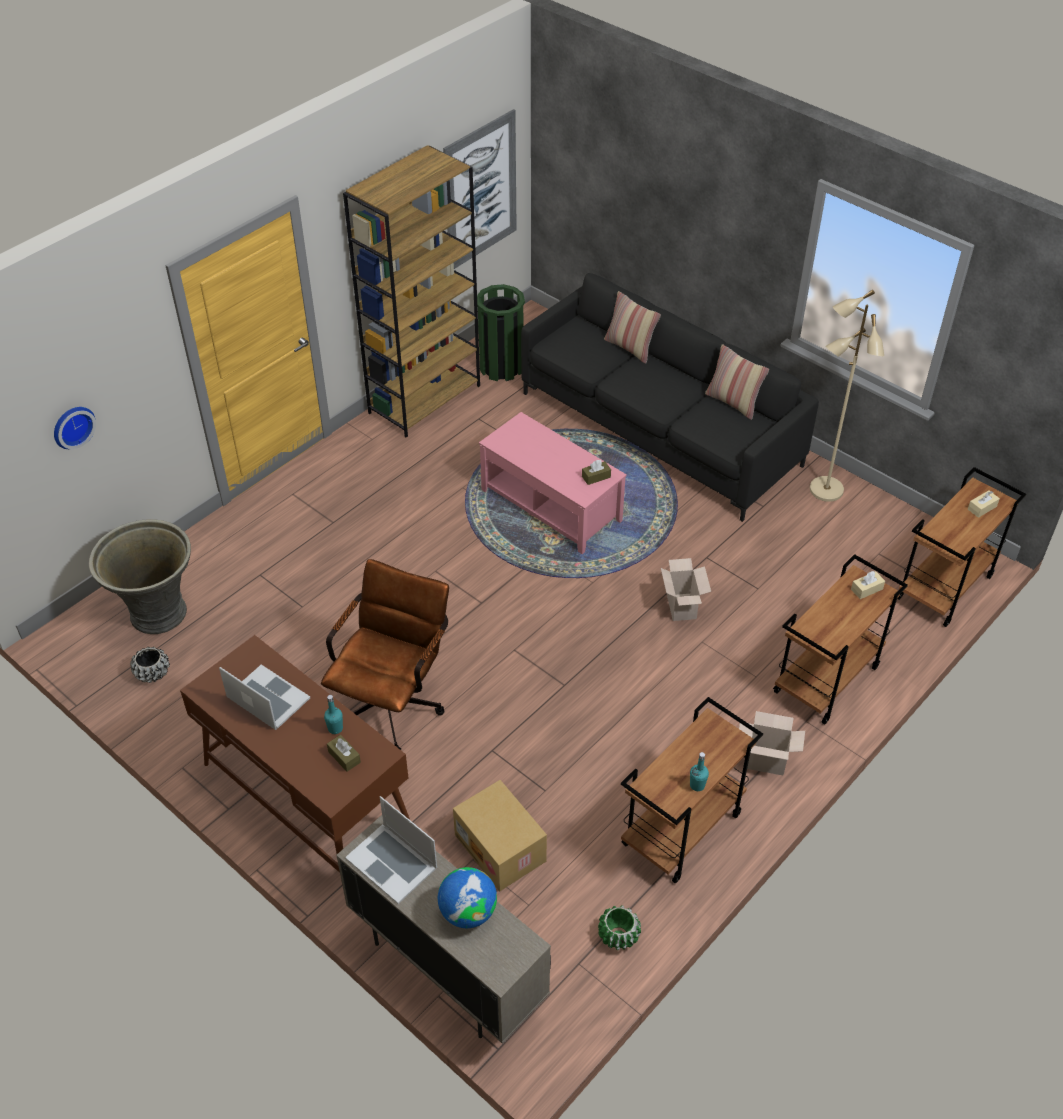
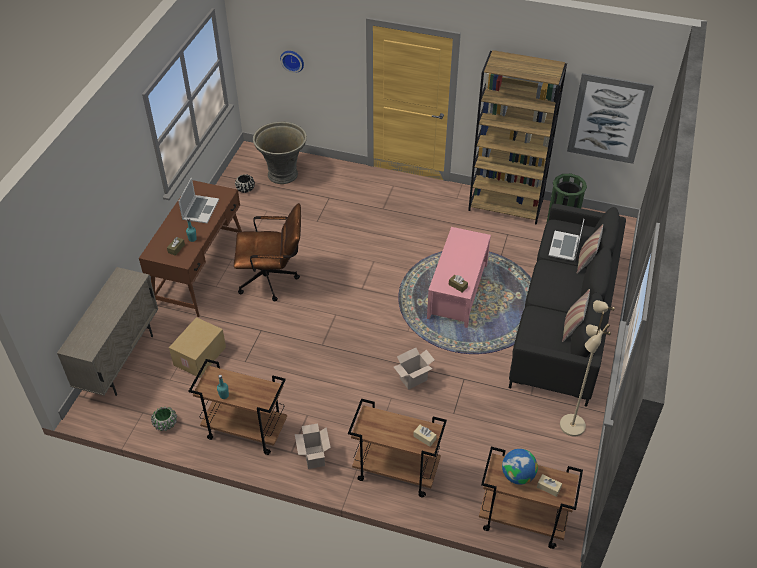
camera: 65 degrees right, 0 degrees up
(392, 862) = (119, 287): laptop -> laptop (565, 246)
(468, 912) = (100, 324): globe -> globe (517, 475)

